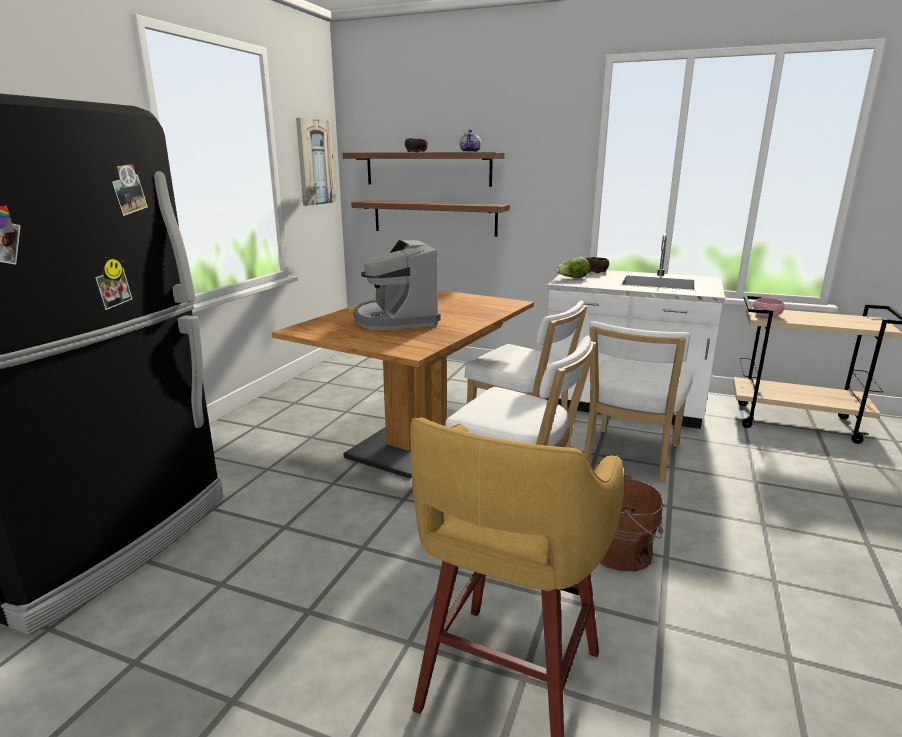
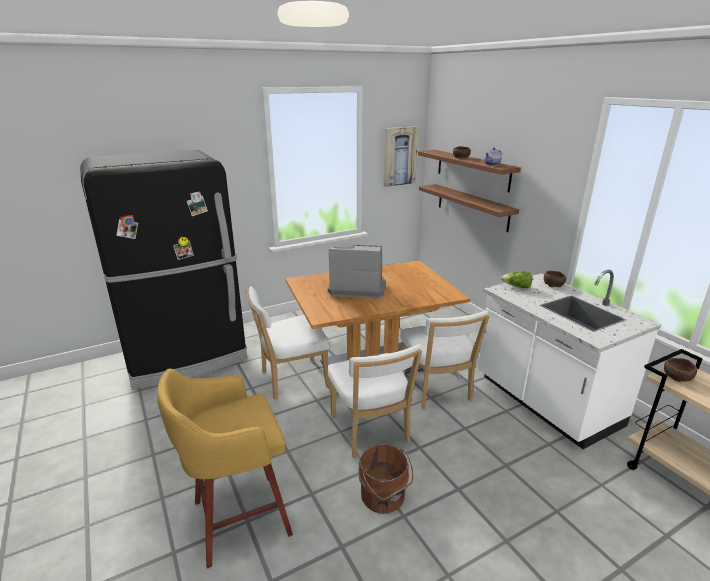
camera: 40 degrees right, 5 degrees up
(396, 319) = (357, 288): coffee machine -> coffee machine turned 75 degrees clockwise
(629, 457) = (485, 442): white chair -> white chair (291, 380)
(767, 315) = (677, 377): pink bowl -> brown bowl

